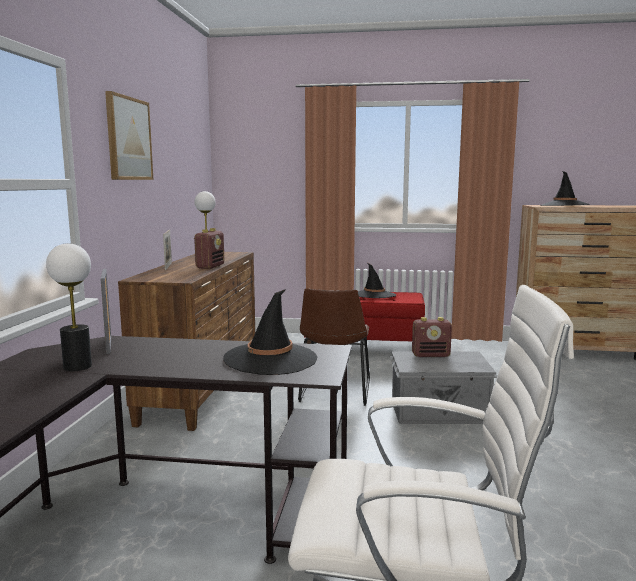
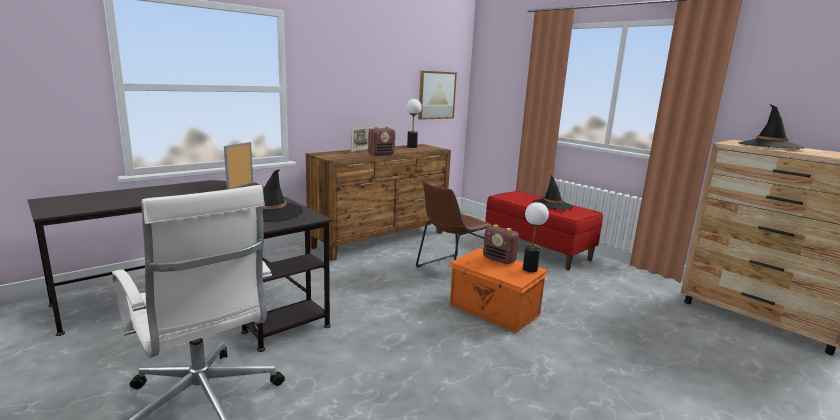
camera: 40 degrees right, 5 degrees up
(78, 367) = (201, 192): table lamp -> table lamp (530, 269)
(128, 139) = (350, 59): picture -> picture (436, 95)
(439, 413) = (494, 310): grey storage box -> orange storage box

